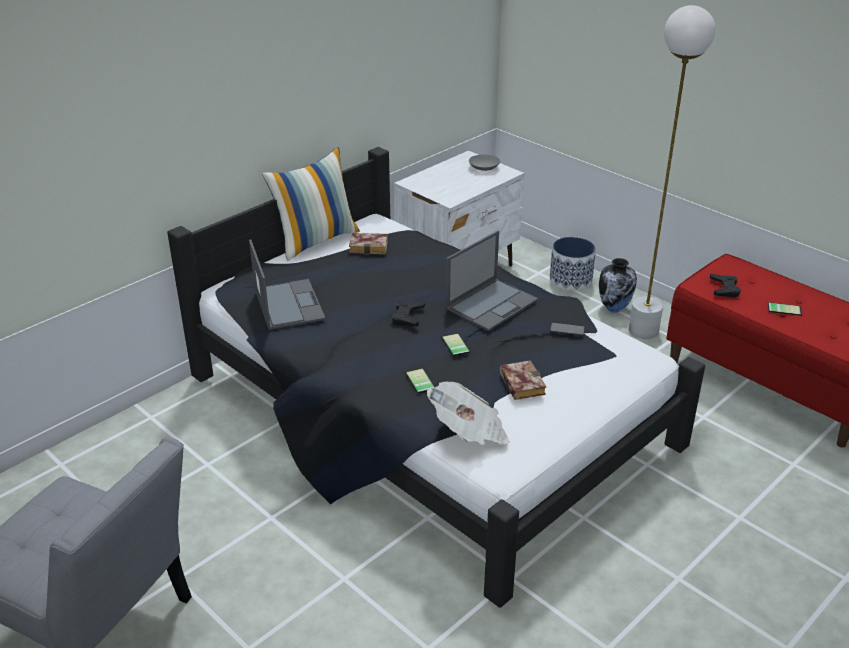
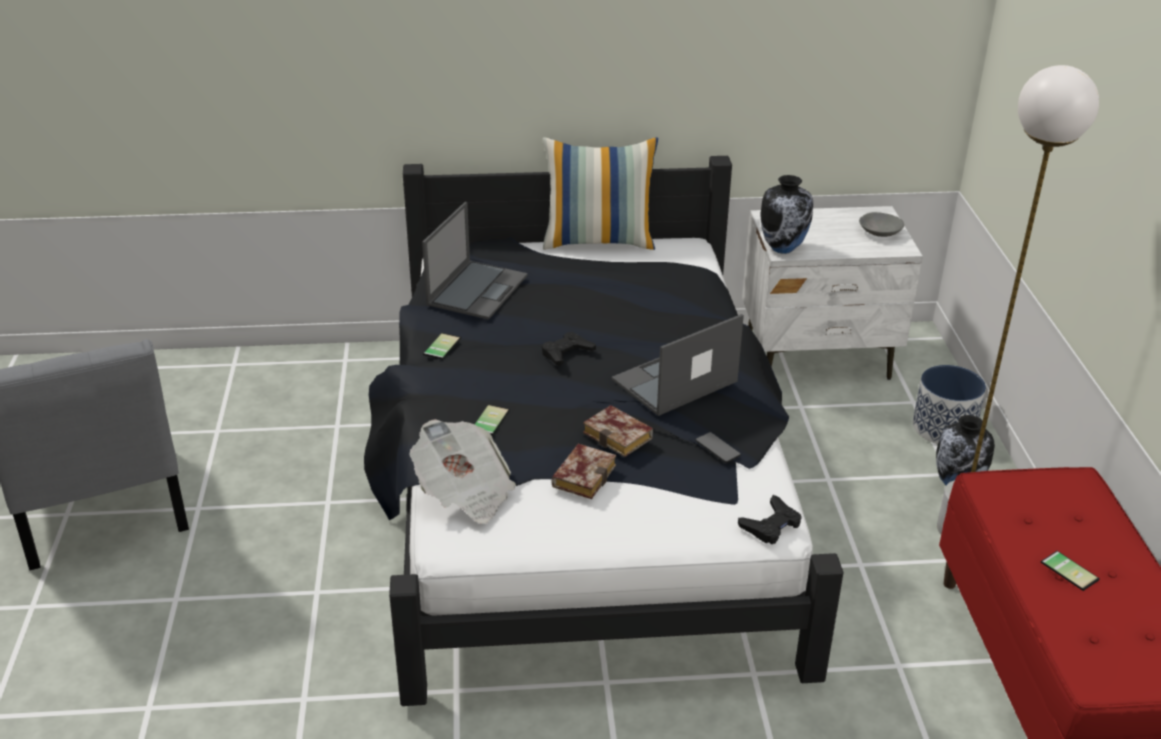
camera: 40 degrees right, 0 degrees up
(370, 247) = (637, 268): book -> book (620, 436)
(446, 198) = (783, 248): none -> vase
(453, 345) = (571, 402): phone -> phone (440, 345)
(492, 304) = (673, 381): laptop -> laptop turned 150 degrees clockwise
(724, 289) = (1019, 506): black game controller -> black game controller (771, 525)

